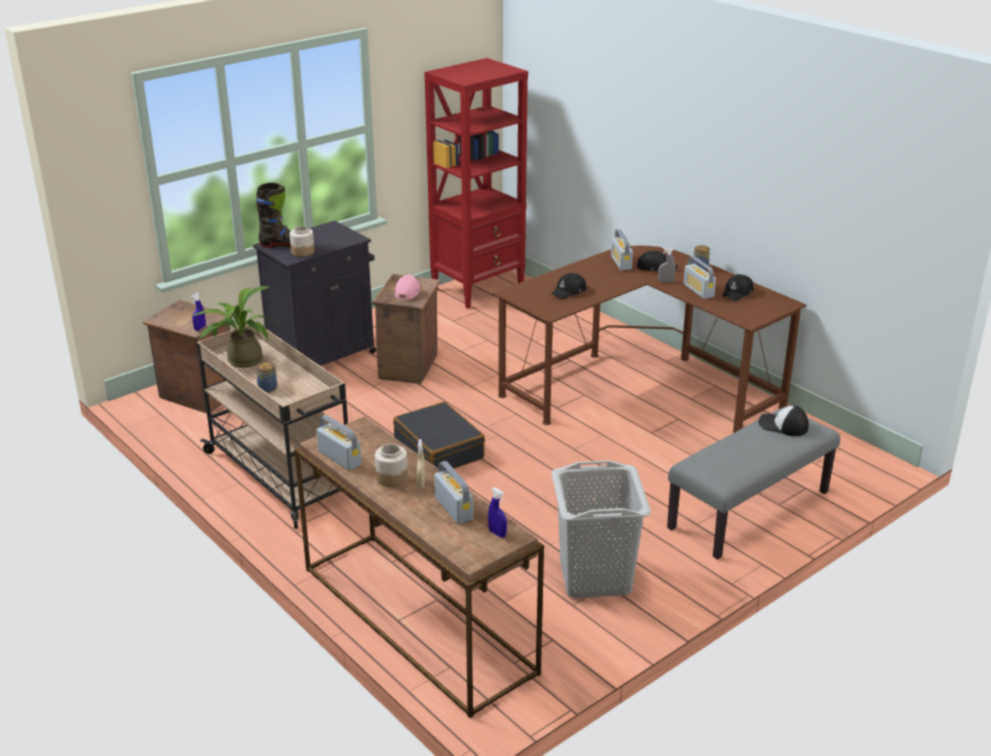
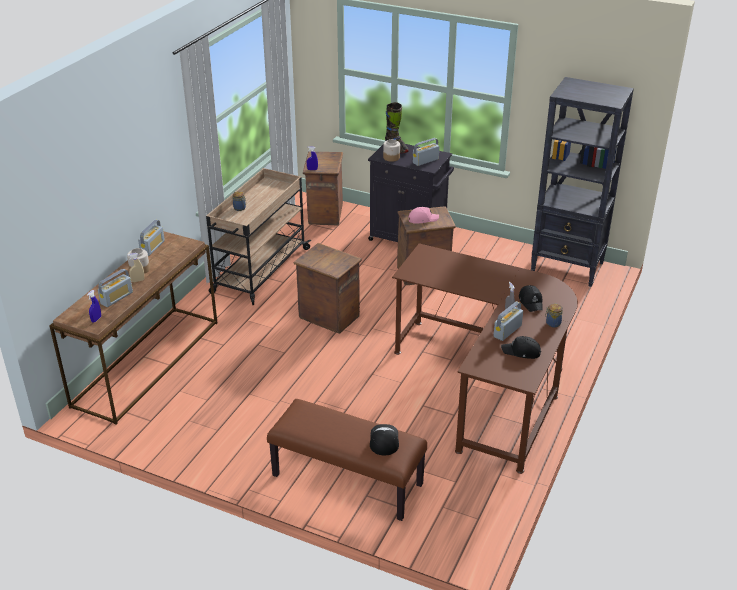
camera: 65 degrees right, 5 degrees up
(241, 360) = (267, 190): potted plant -> none
(439, 449) = (329, 317): black suitcase -> crate
(478, 288) = (568, 268): red bookcase -> black bookcase
(569, 291) = (448, 273): black cap -> none
(594, 577) = (222, 422): grey laundry basket -> none
(621, 262) = (524, 284): radio -> radio (425, 161)
(749, 511) = (346, 480): grey bench -> brown bench

